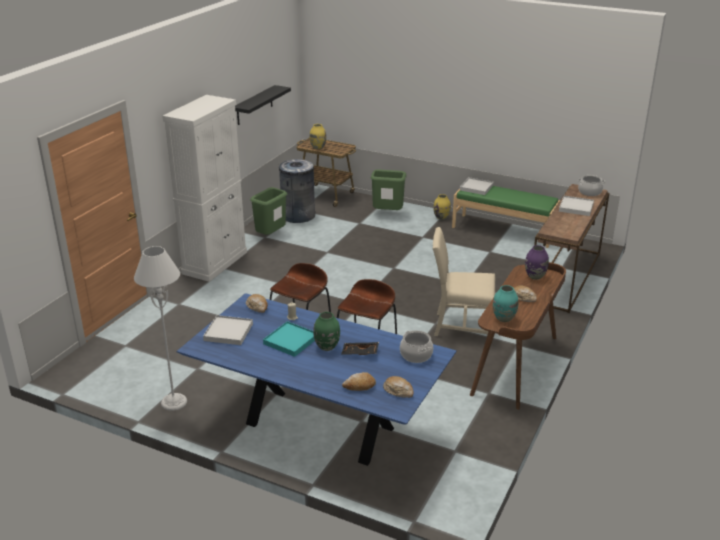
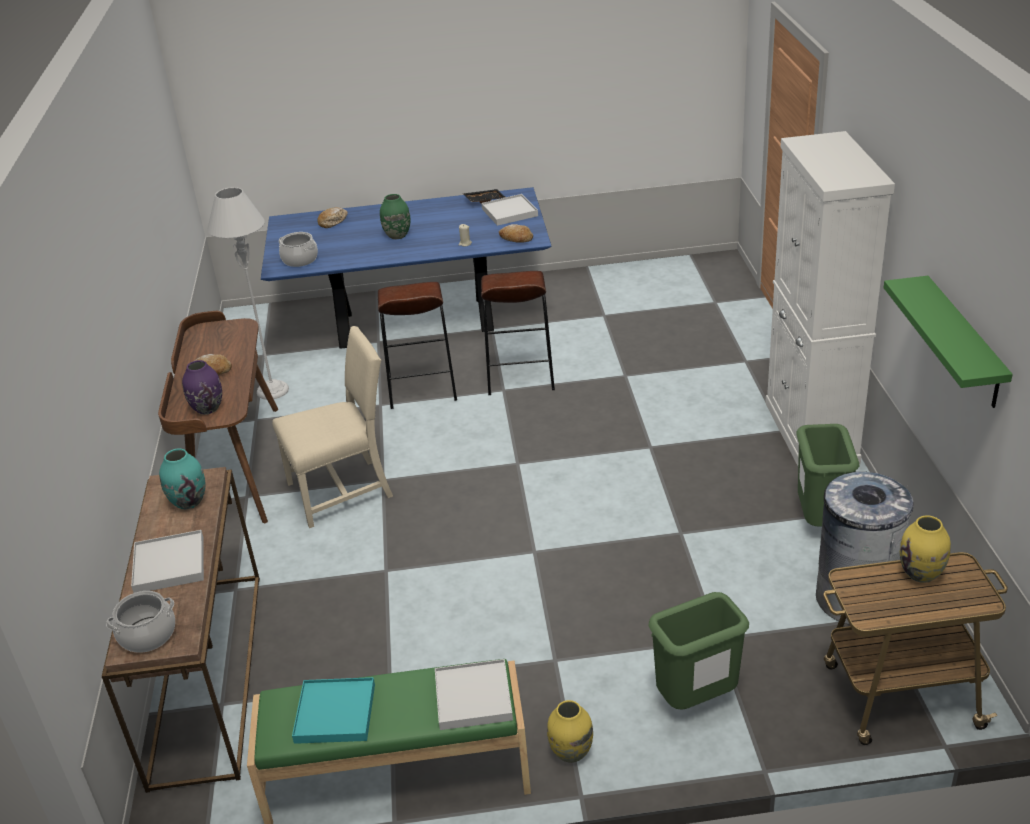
camera: 150 degrees right, 5 degrees up
(174, 402) = (579, 285): grey floor lamp -> grey floor lamp (272, 390)
(254, 105) = (964, 343): black shelf -> green shelf
(290, 341) = (439, 227): turquoise tray -> turquoise tray (335, 713)
(360, 353) = (359, 242): black tray -> black tray (484, 200)
(398, 391) = (293, 231): bread -> none
(504, 318) = (226, 336): turquoise vase -> turquoise vase (189, 502)

